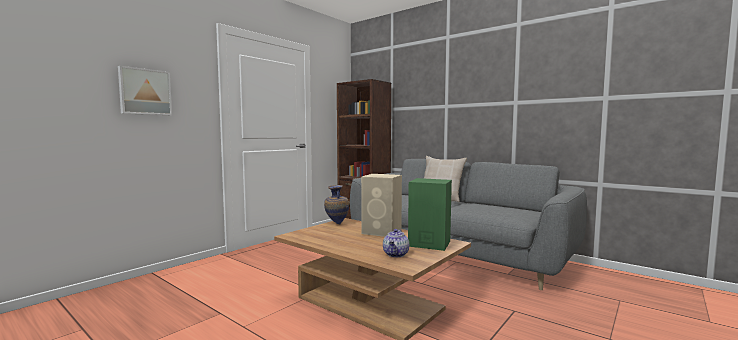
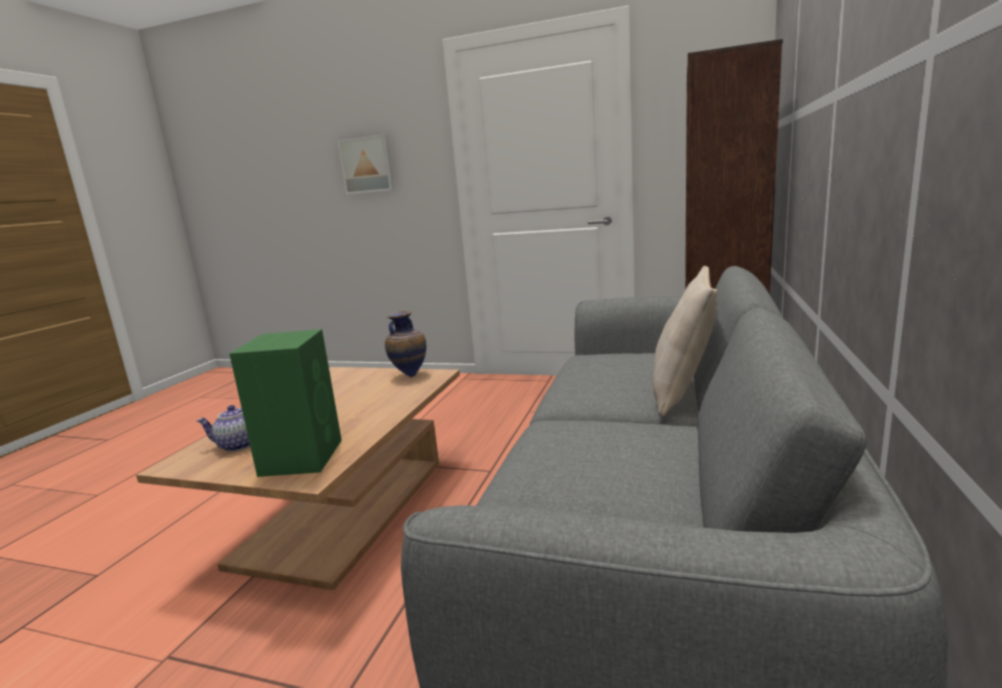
camera: 70 degrees right, 10 degrees up
(382, 232) = (372, 411): beige speaker -> none

